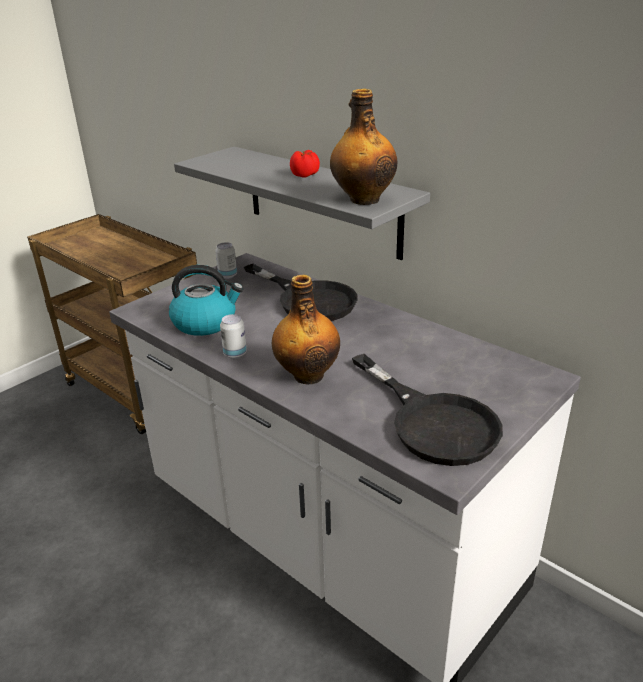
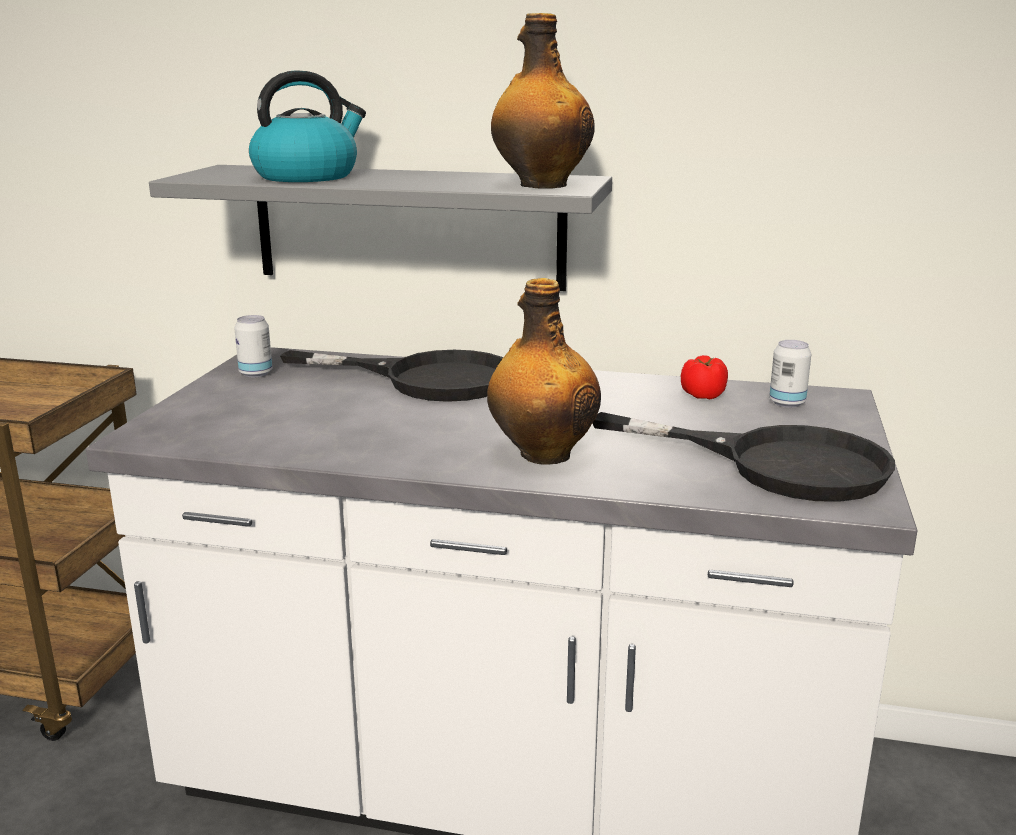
camera: 30 degrees left, 10 degrees down
(205, 322) = (294, 429): kettle -> kettle (307, 176)
(235, 354) = (397, 454): can -> can (787, 403)
(305, 175) = (404, 176): tomato -> tomato (704, 395)

